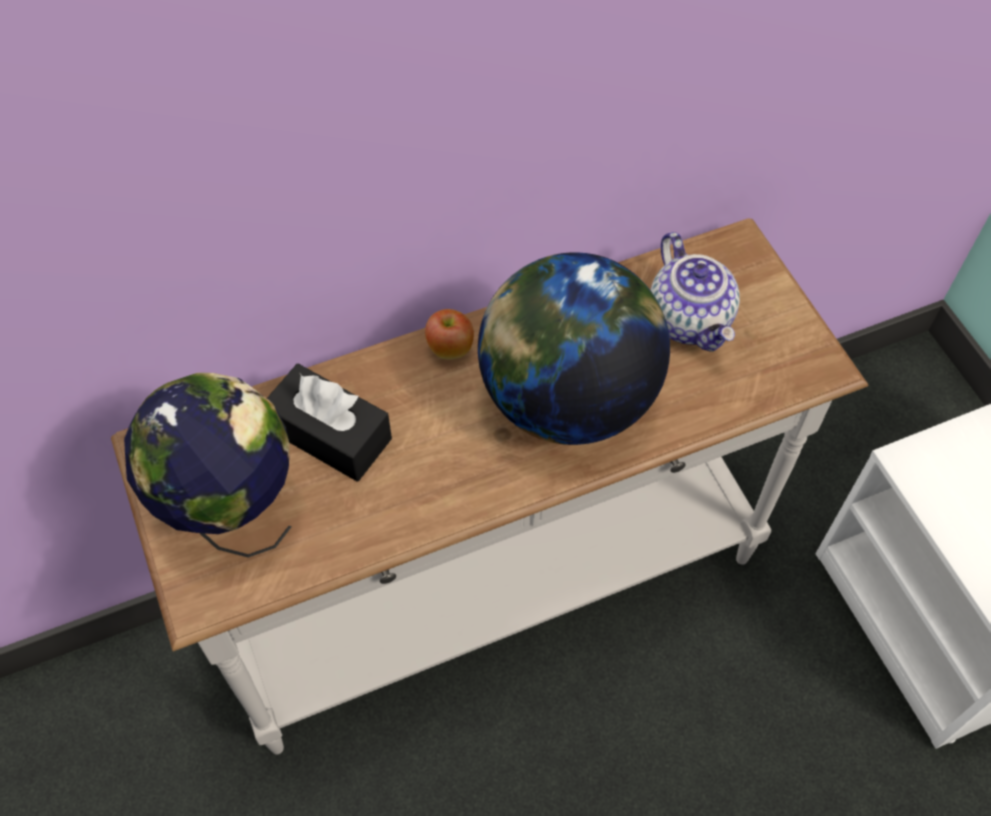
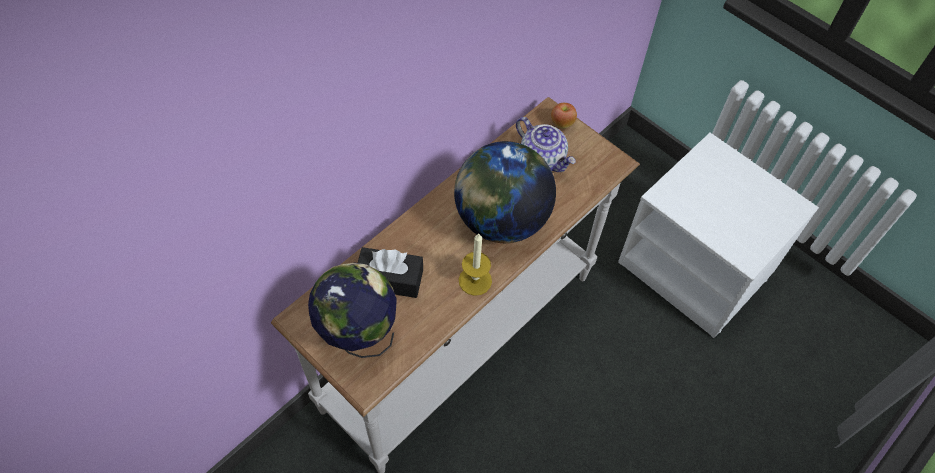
camera: 25 degrees left, 0 degrees up
(450, 348) = (429, 213): apple -> apple (562, 123)
(471, 488) = (475, 280): none -> candle

